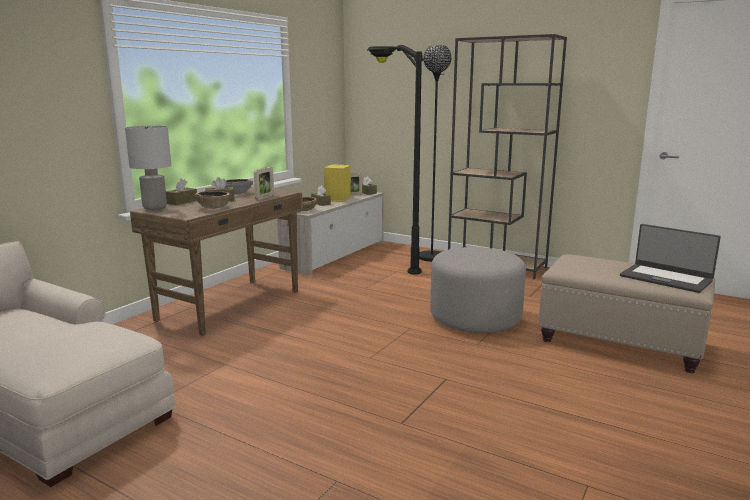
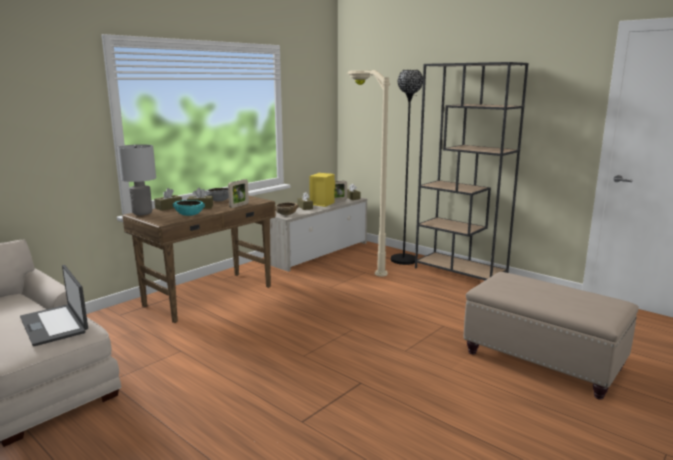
camera: 10 degrees right, 0 degrees up
(213, 208) = (189, 215): brown bowl -> turquoise bowl
(390, 261) = (364, 261): black floor lamp -> beige floor lamp
(475, 317) = (415, 324): grey ottoman -> none
(666, 278) = (583, 305): laptop -> laptop (55, 324)

